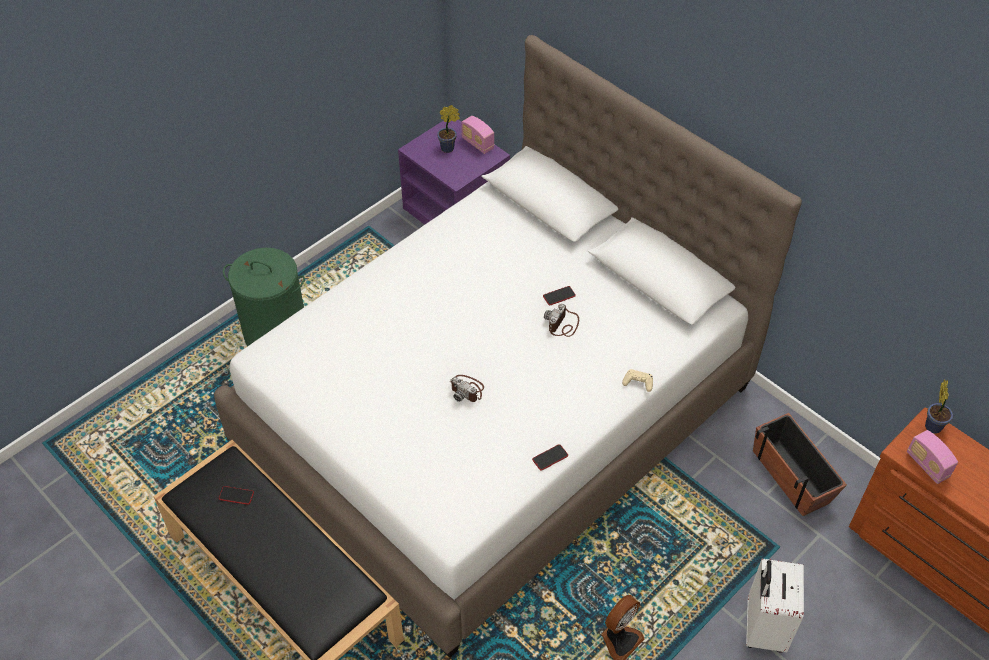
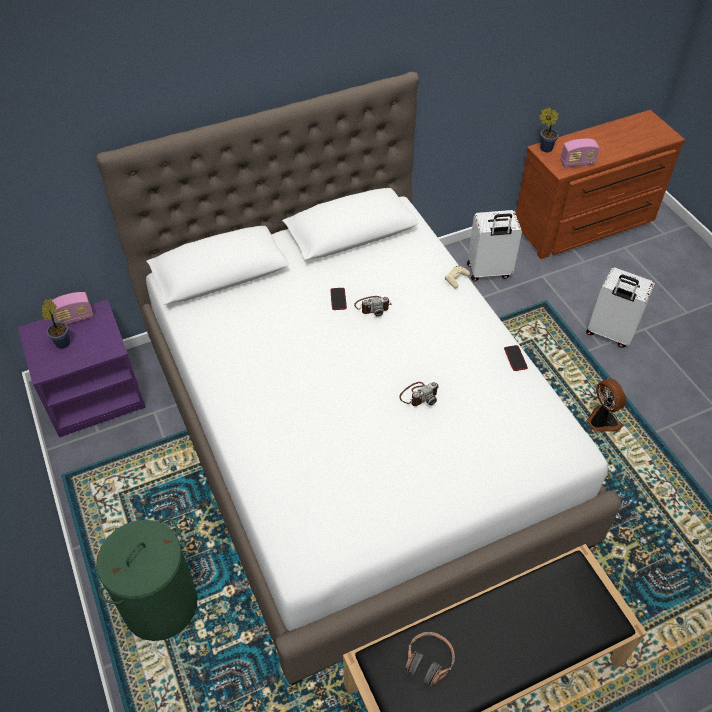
camera: 70 degrees left, 0 degrees up
(236, 495) = (428, 661): phone -> headphones
(563, 325) = (372, 306): camera -> camera turned 60 degrees counterclockwise
(791, 476) = (488, 272): planter -> white suitcase

